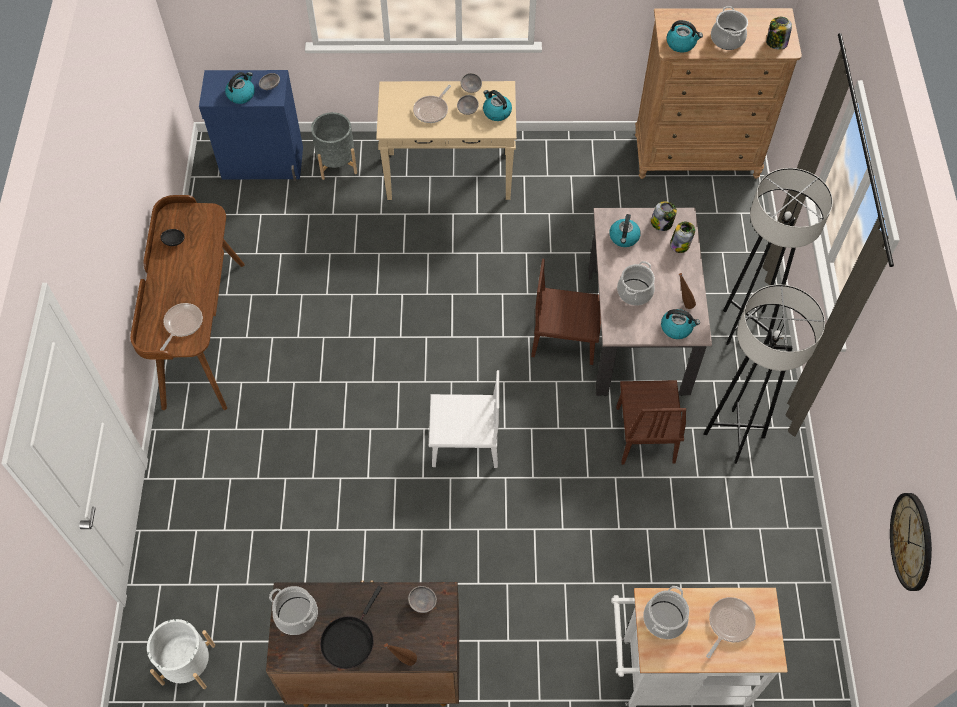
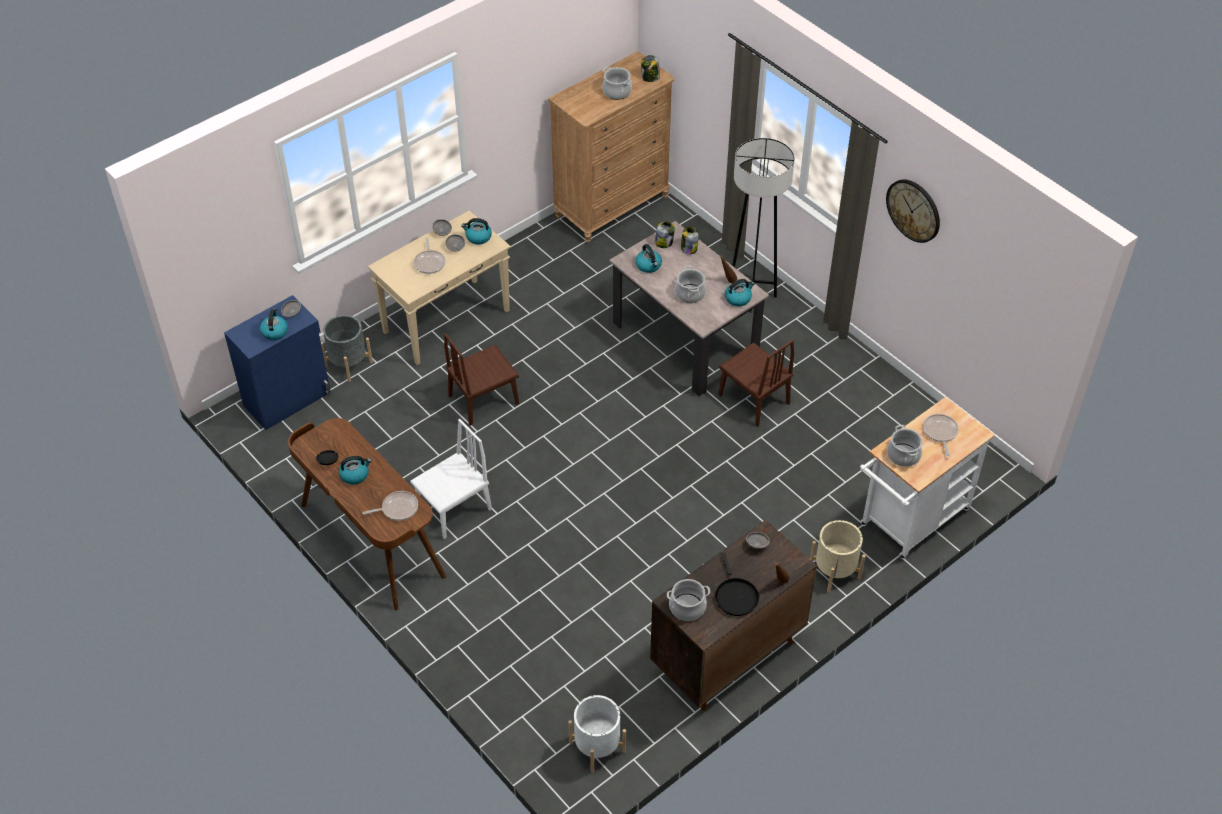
camera: 40 degrees left, 10 degrees down
(182, 324) = (397, 508): frying pan -> frying pan turned 90 degrees clockwise
(465, 443) = (642, 483): white chair -> white chair (454, 509)
(552, 666) = (835, 571): none -> beige planter
(565, 339) = (642, 375): brown chair -> brown chair (483, 399)
(681, 44) = (590, 110): kettle -> kettle (355, 475)
(734, 436) = (809, 363): grey floor lamp -> none
(912, 541) = (1008, 300): wall clock -> wall clock (913, 210)

